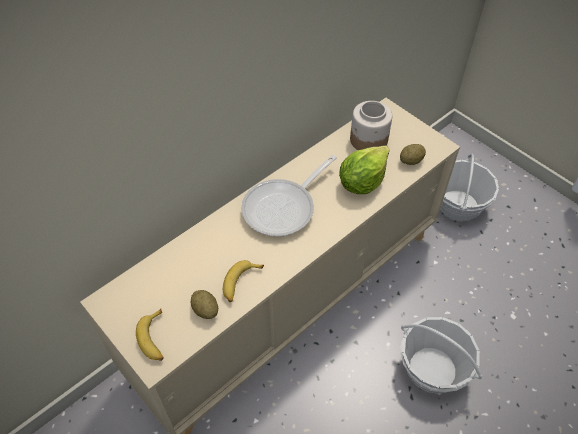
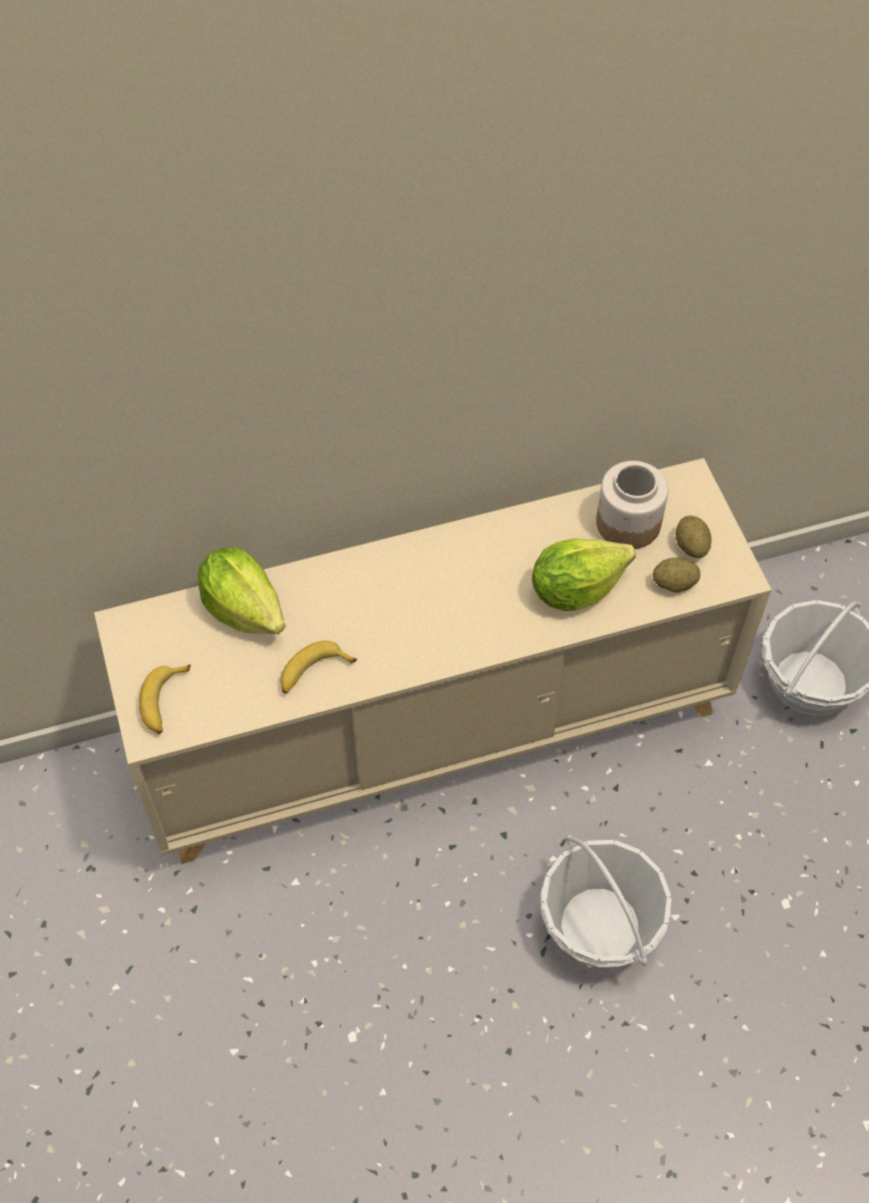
camera: 25 degrees right, 5 degrees up
(177, 263) = (243, 608): none -> lettuce
(205, 310) = (248, 691): potato -> potato (691, 546)
(284, 208) = (434, 585): frying pan -> none

